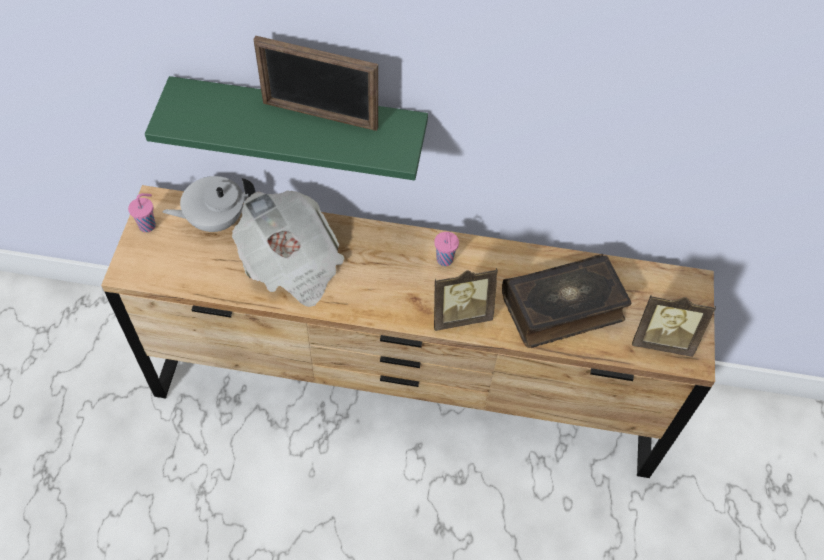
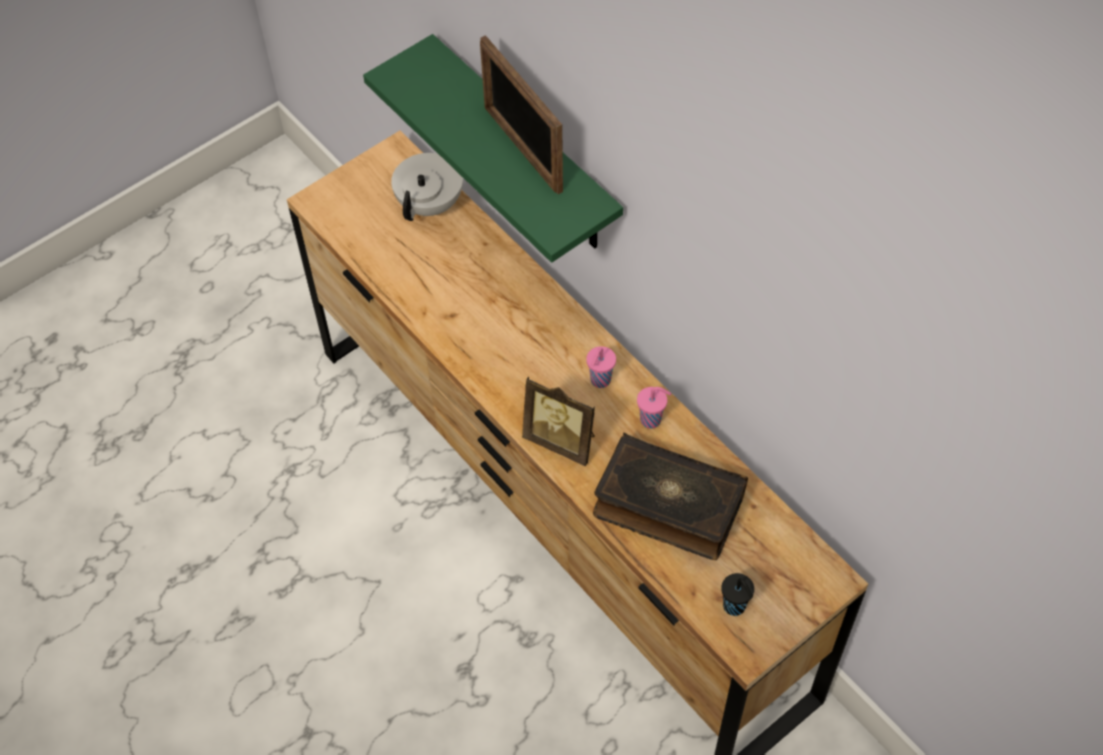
camera: 45 degrees right, 0 degrees up
(148, 225) = (371, 171): pink cup -> pink cup (652, 420)
(215, 219) = (431, 203): white teapot -> white teapot turned 90 degrees clockwise
(292, 264) = (458, 288): newspaper -> none
(662, 340) = (735, 607): picture frame -> black cup

